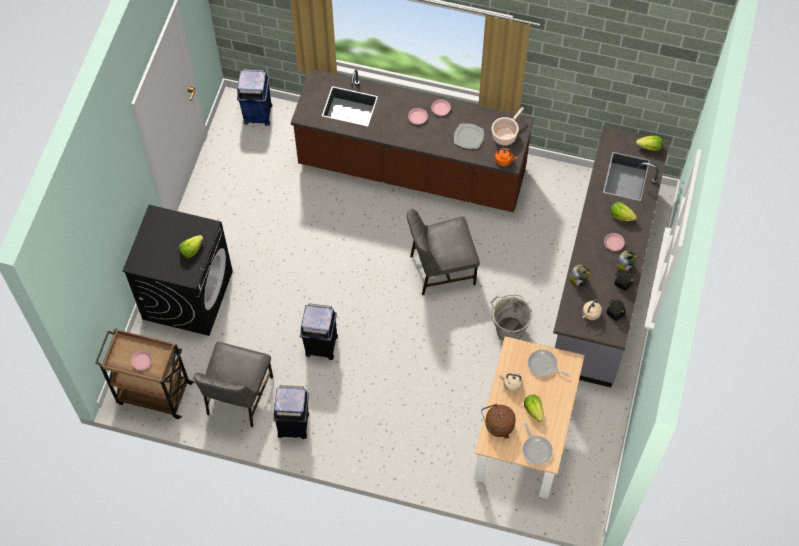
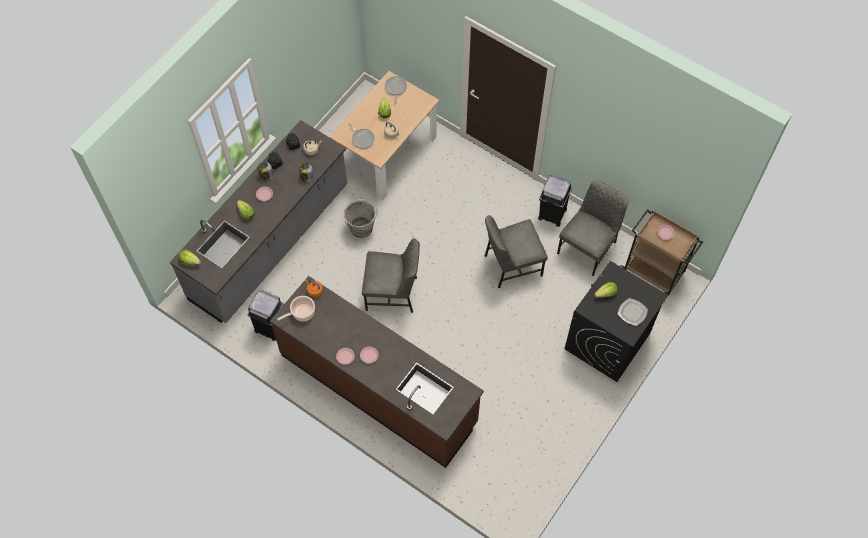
camera: 160 degrees left, 0 degrees up
(257, 114) = (497, 496): blue trash can -> blue trash can (271, 327)
(321, 345) = (511, 265): black trash can -> grey chair
(468, 136) = (334, 322): plate -> plate (632, 313)
(497, 426) = (415, 110): brown kettle -> none

